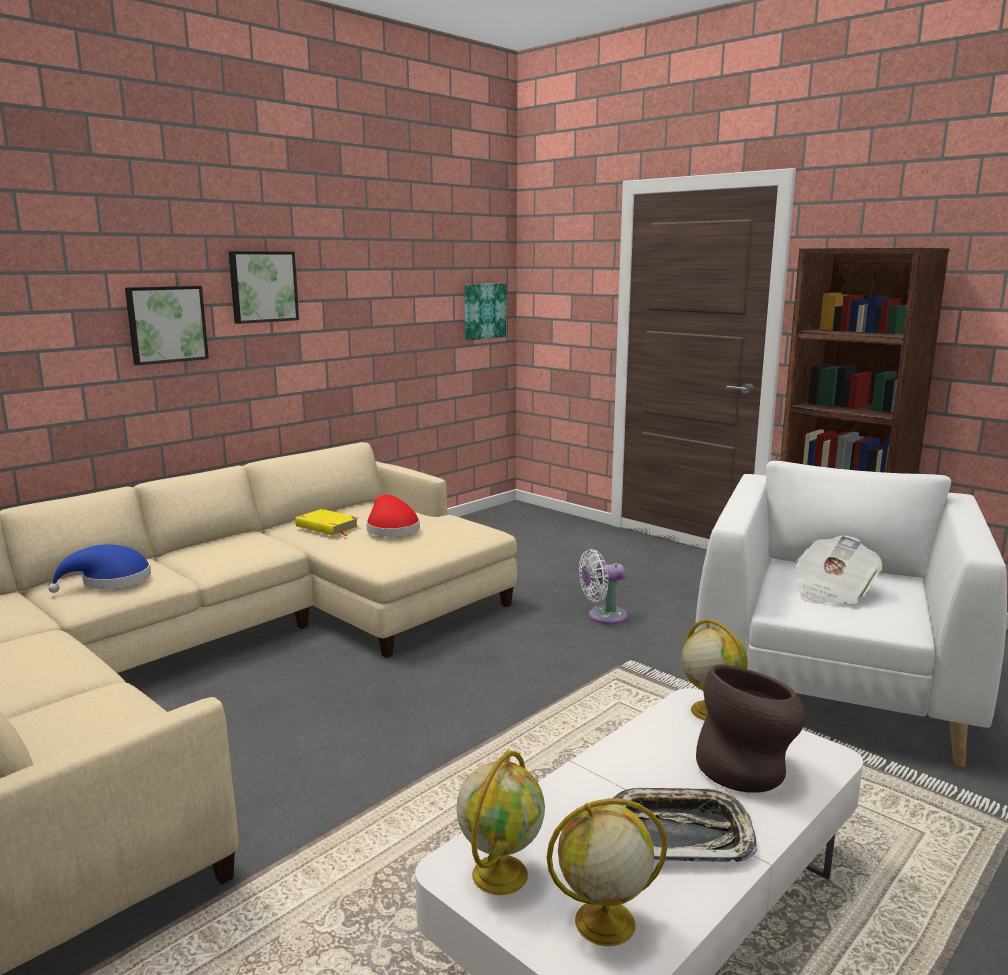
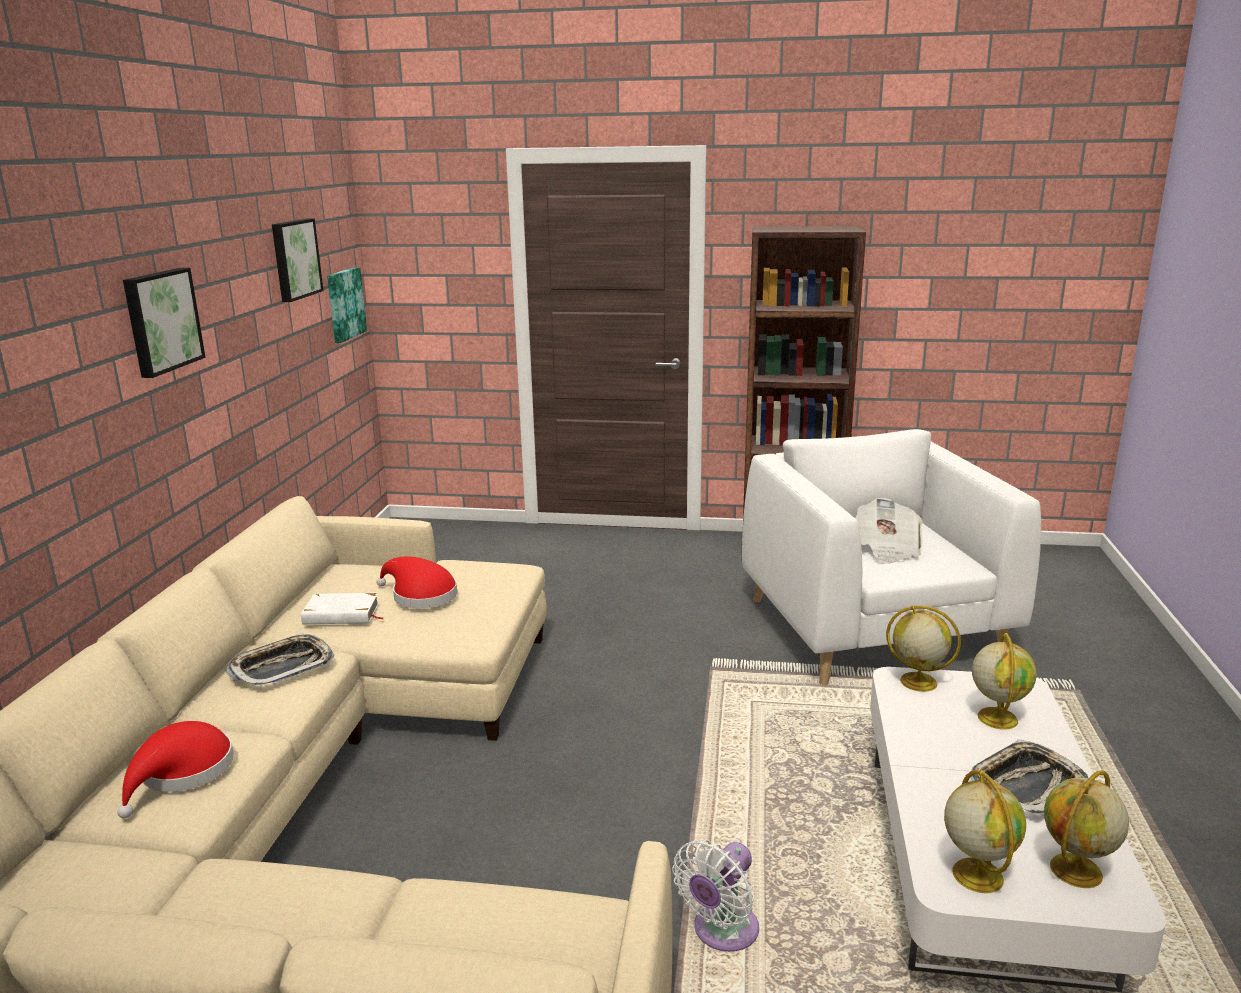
camera: 35 degrees left, 5 degrees up
(111, 581) = (182, 773): blue hat -> red hat
(166, 324) = (75, 398): picture -> picture (294, 259)
(247, 545) = (282, 667): none -> tray
(327, 527) = (341, 614): yellow book -> white book
(603, 616) = (638, 623): white fan -> white fan (721, 932)
(747, 768) = (996, 717): brown vase -> globe

